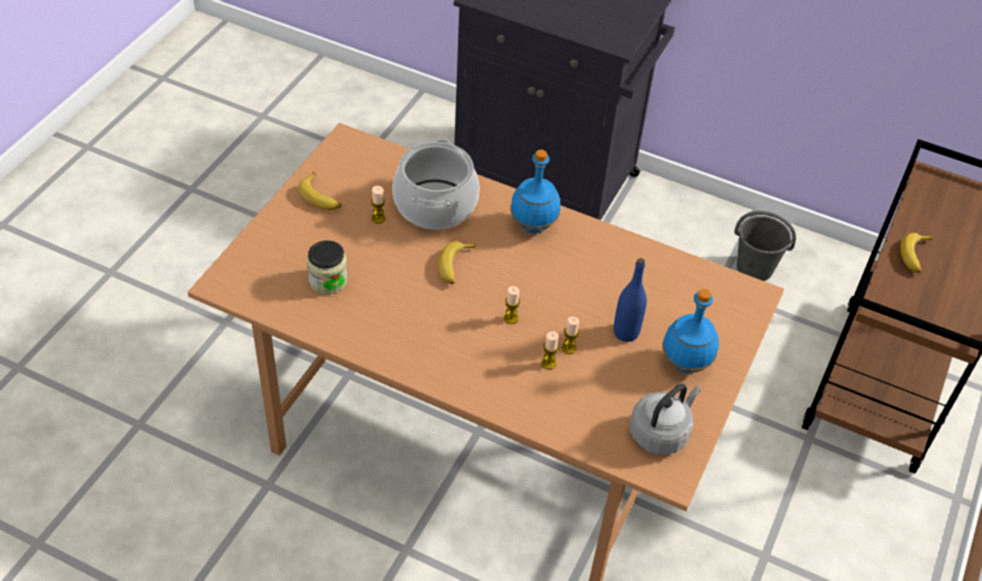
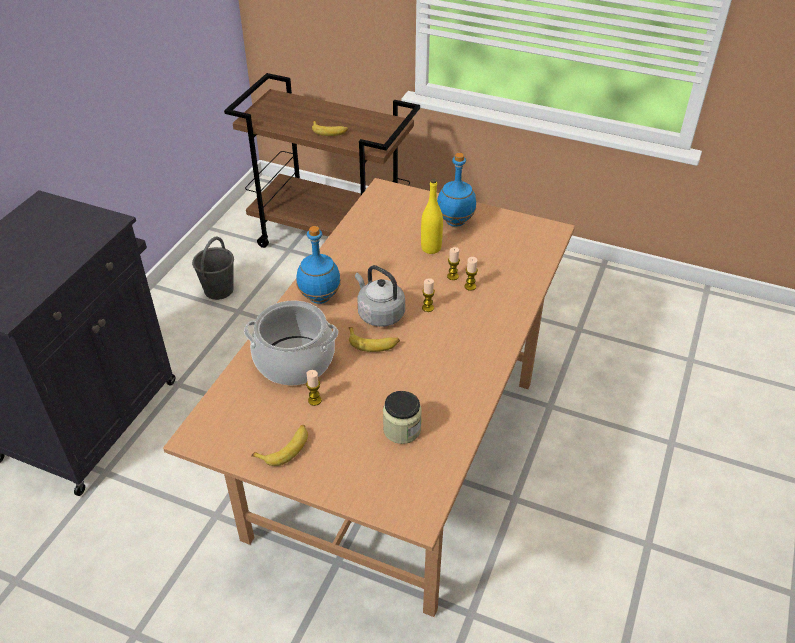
camera: 90 degrees left, 5 degrees down
(626, 332) = (431, 248): blue bottle -> yellow bottle
(661, 433) = (519, 234): grey kettle -> grey kettle (379, 314)

